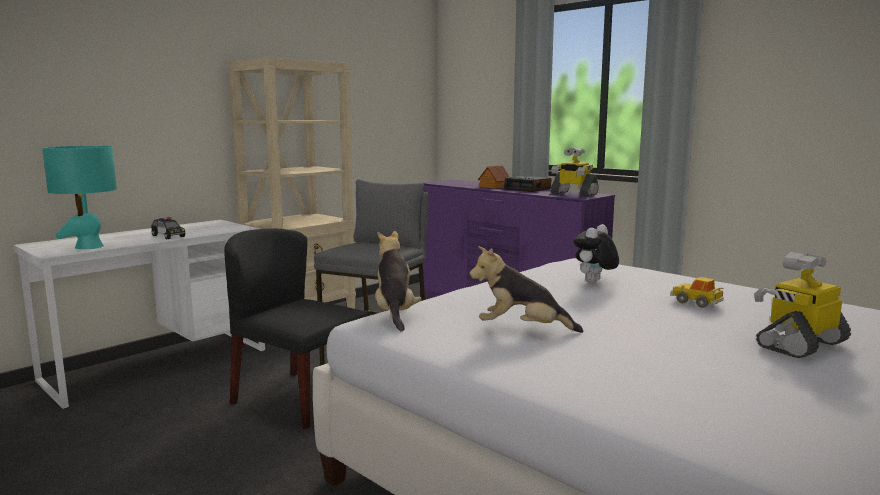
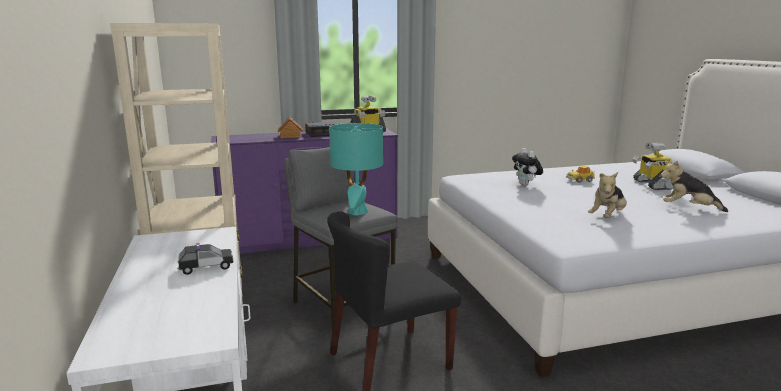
camera: 60 degrees left, 5 degrees up
(89, 247) = (202, 313): turquoise table lamp -> turquoise table lamp (357, 212)
(395, 313) = (555, 236): plush toy -> plush toy (688, 208)

